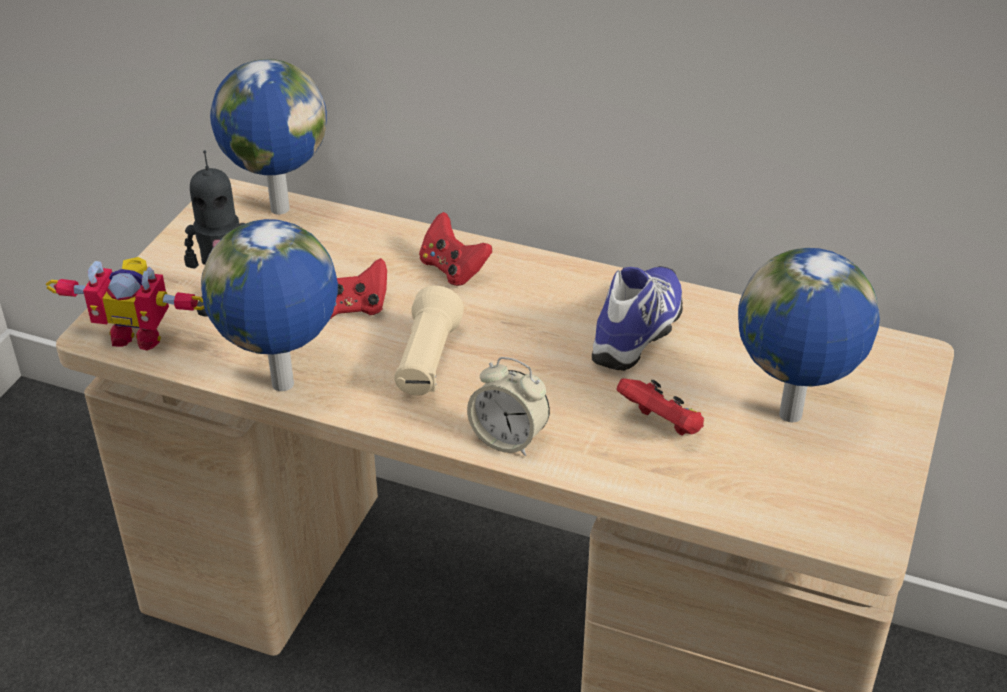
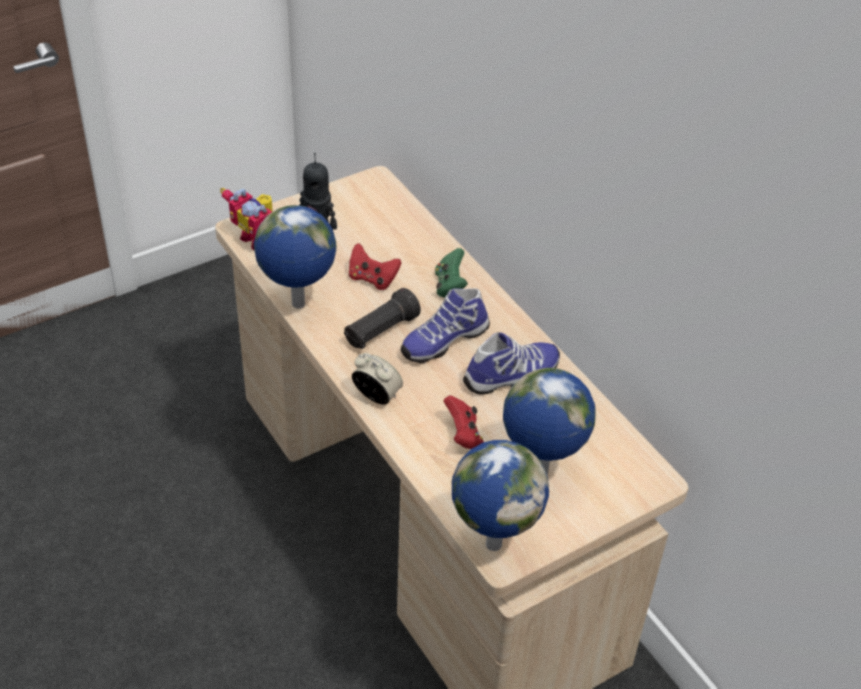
camera: 35 degrees right, 5 degrees up
(278, 208) = (395, 200): globe -> globe (492, 543)
(427, 362) = (380, 331): beige flashlight -> black flashlight
(453, 269) = (449, 285): red game controller -> green game controller
(508, 439) = (377, 396): alarm clock -> alarm clock turned 150 degrees clockwise
(515, 332) = (443, 340): none -> shoe

